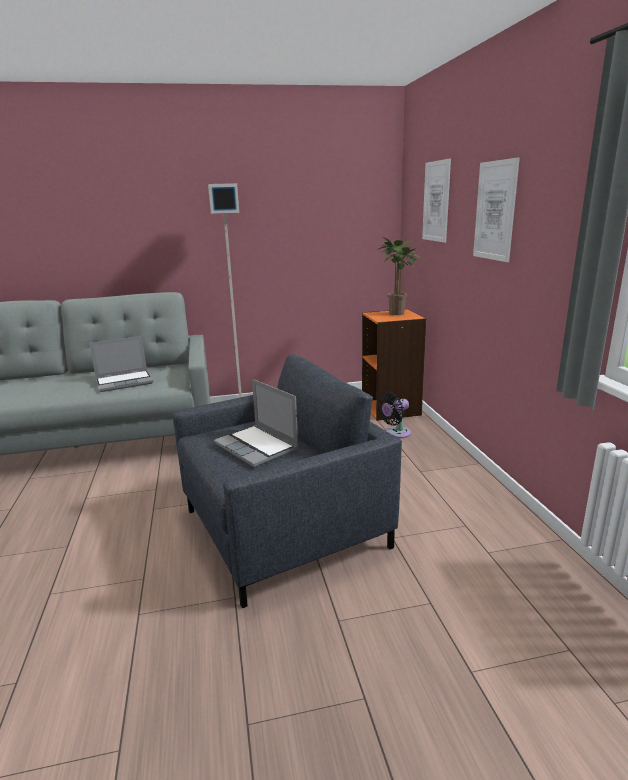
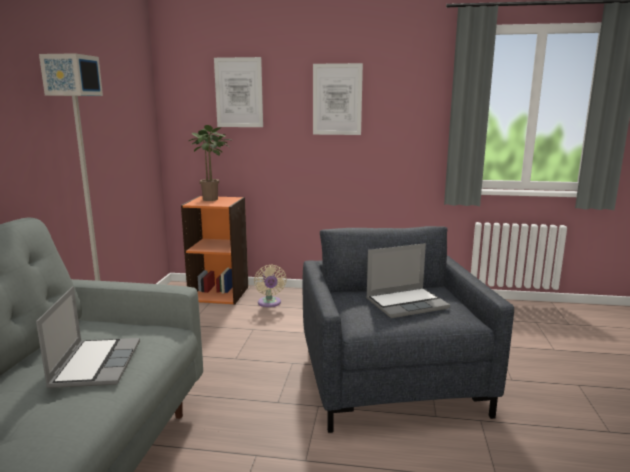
camera: 70 degrees left, 5 degrees down
(395, 433) = (269, 303): black fan -> beige fan

